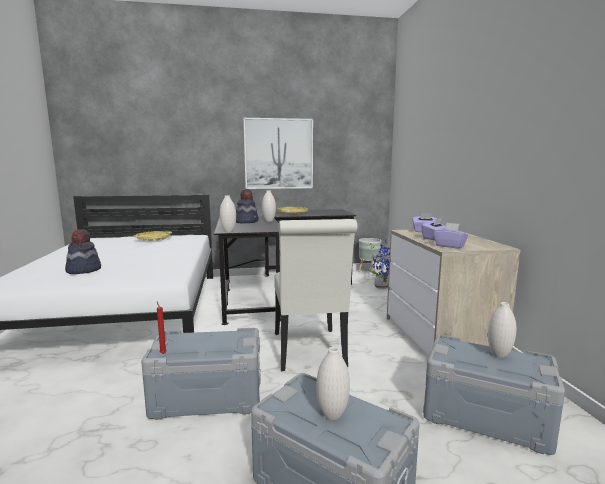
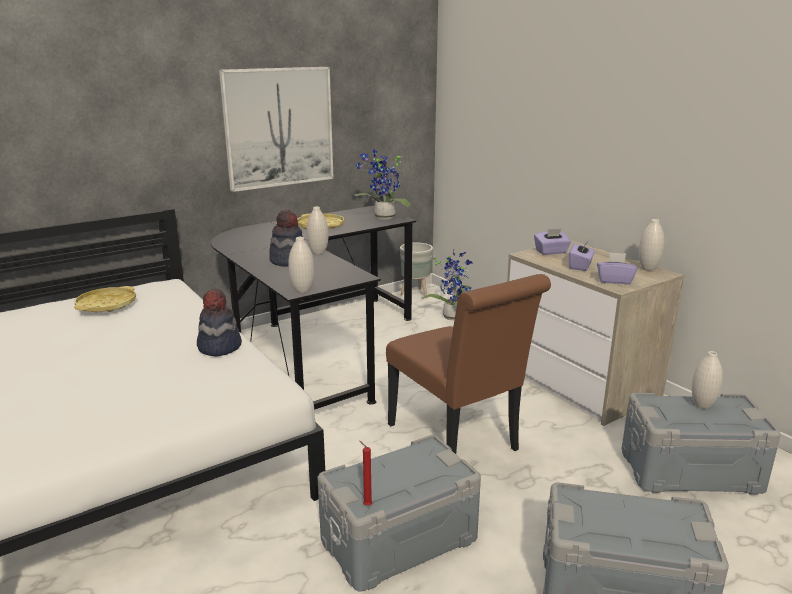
camera: 25 degrees left, 10 degrees up
(83, 270) = (98, 402): hat -> hat (219, 346)
(309, 352) = (457, 442): white chair -> brown chair
(332, 415) = (631, 522): white vase -> white vase (648, 269)
(336, 213) = (383, 218): none -> potted plant

